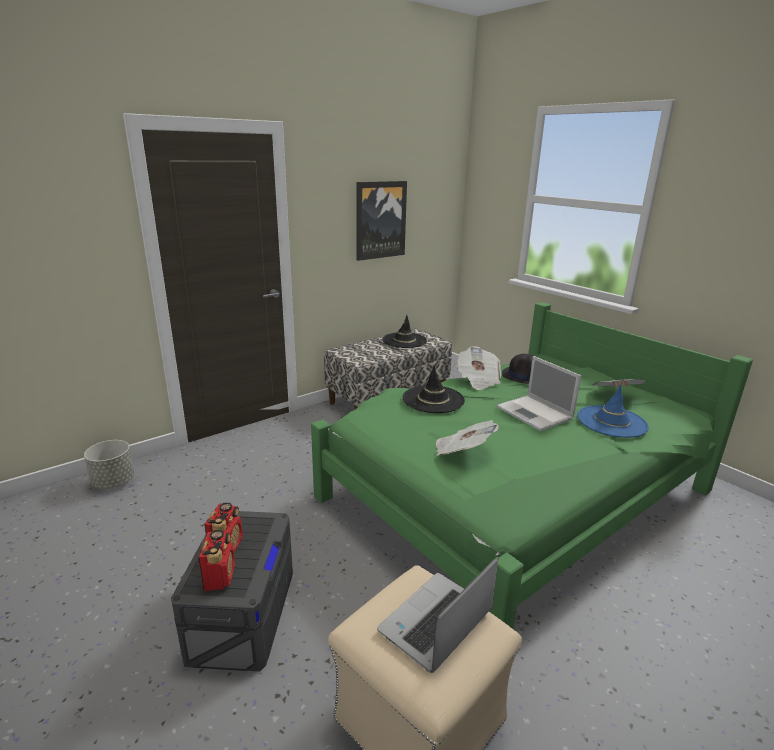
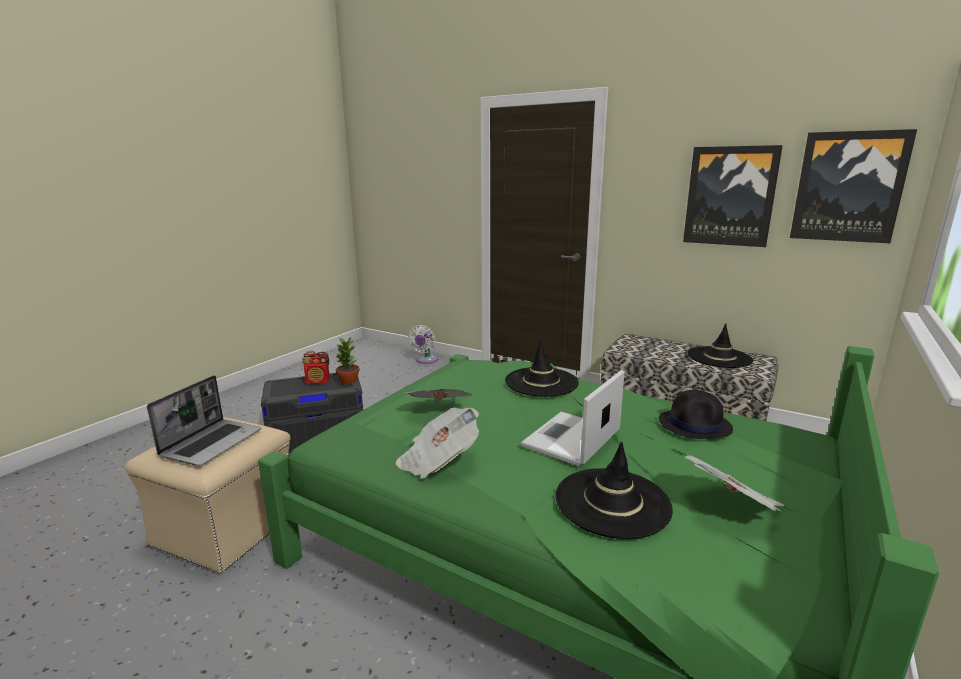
camera: 70 degrees right, 5 degrees down
(114, 482) = (425, 361): grey planter -> white fan
(220, 577) = (287, 386): radio -> none
(254, 519) = (349, 381): none -> potted plant
(436, 208) = (848, 187): none -> picture
(436, 623) = (212, 443): laptop -> laptop turned 90 degrees clockwise
(478, 380) = (632, 398): newspaper -> newspaper (438, 461)
(611, 421) = (612, 502): blue hat -> black hat

